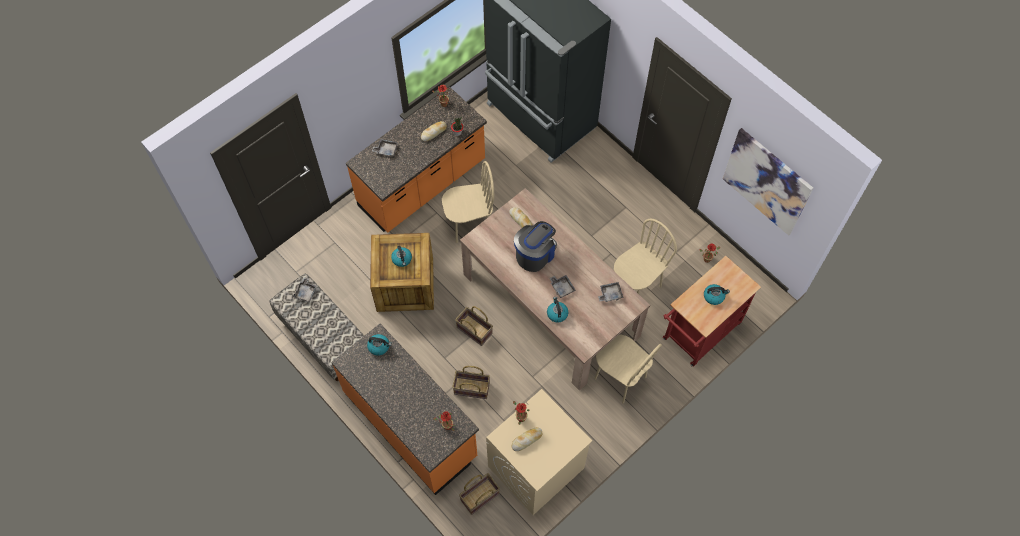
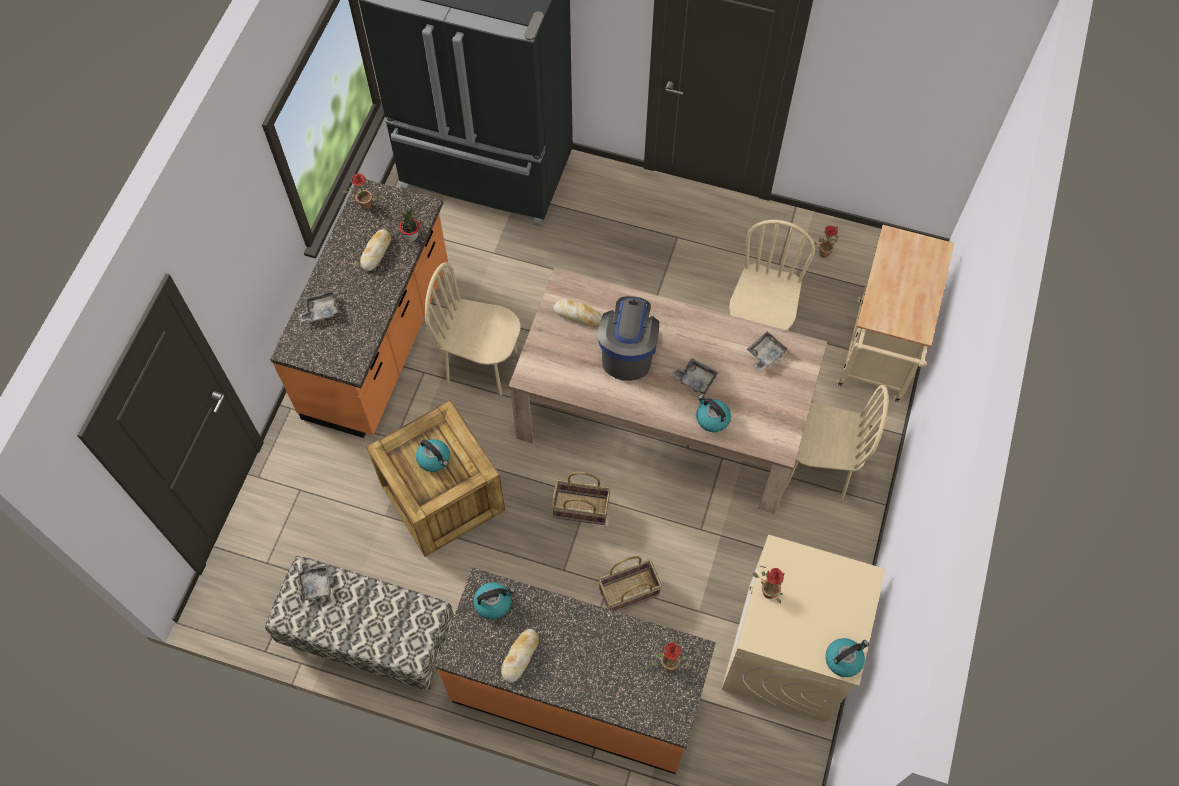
camera: 30 degrees left, 0 degrees up
(470, 225) = (482, 366): beige chair -> beige chair turned 120 degrees counterclockwise
(479, 496) = (737, 739): basket -> none
(527, 440) = (797, 619): bread -> bread (520, 656)
(698, 335) = (877, 357): red cart -> beige cart
(714, 296) = (905, 285): kettle -> kettle (844, 659)
(766, 181) = (897, 92): picture -> none

